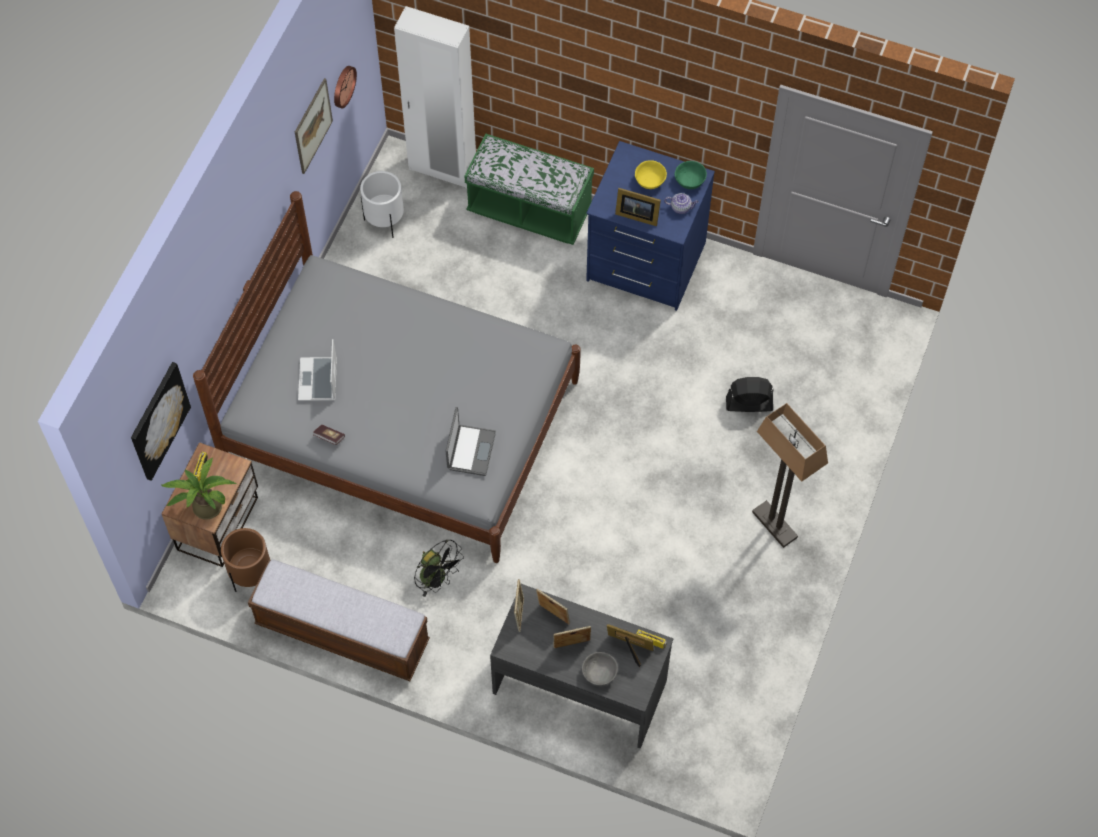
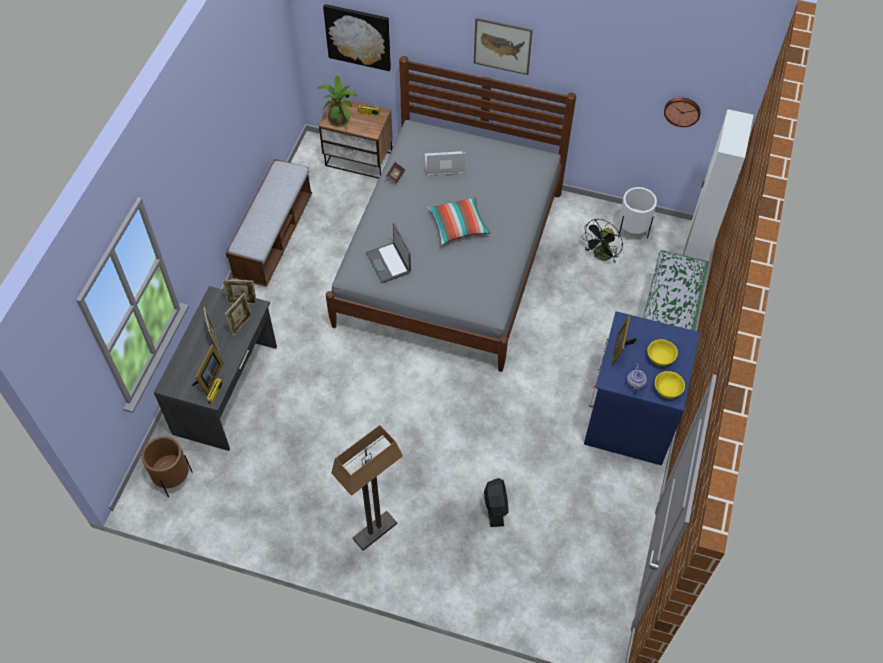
camera: 85 degrees right, 5 degrees down
(252, 575) = (319, 182): brown planter -> brown planter (173, 479)
(313, 126) = (629, 87): picture -> picture (502, 46)
(421, 371) = (458, 226): none -> pillow
(438, 578) = (318, 290): black fan -> black fan (601, 256)
(470, 450) = (389, 263): laptop -> laptop turned 60 degrees clockwise
(599, 673) = (188, 358): grey bowl -> none
(689, 181) = (667, 390): green bowl -> yellow bowl

